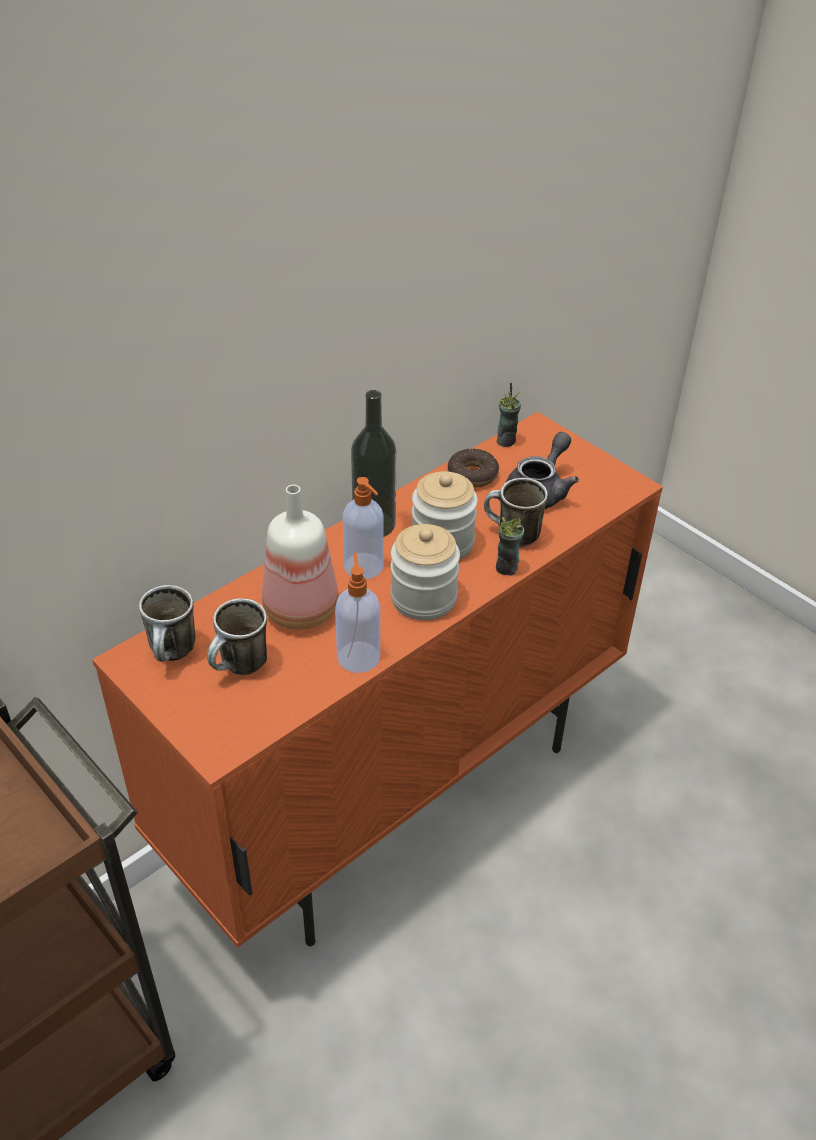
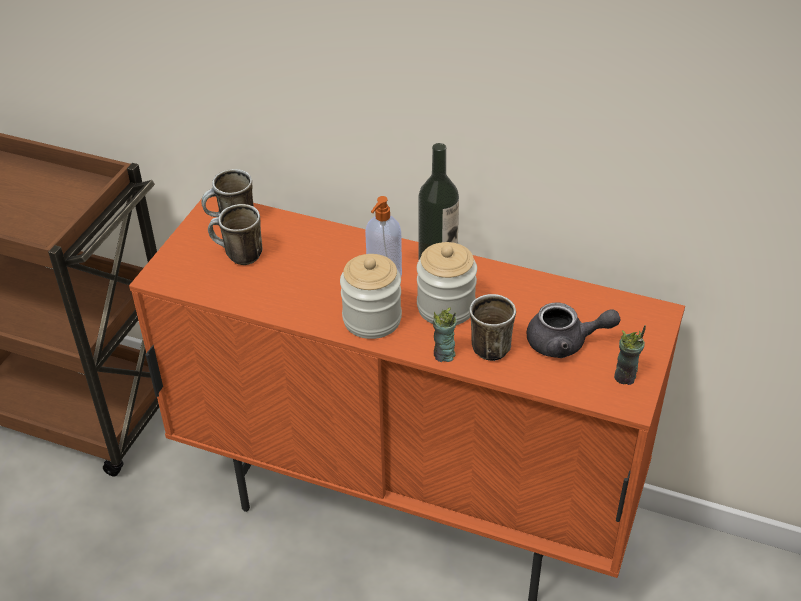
camera: 65 degrees right, 0 degrees up
(303, 611) = (313, 263): bottle -> none
(358, 656) = (285, 308): soap dispenser -> none
(472, 475) = (550, 295): donut -> none
(506, 441) = (618, 299): cup -> cup (625, 377)

